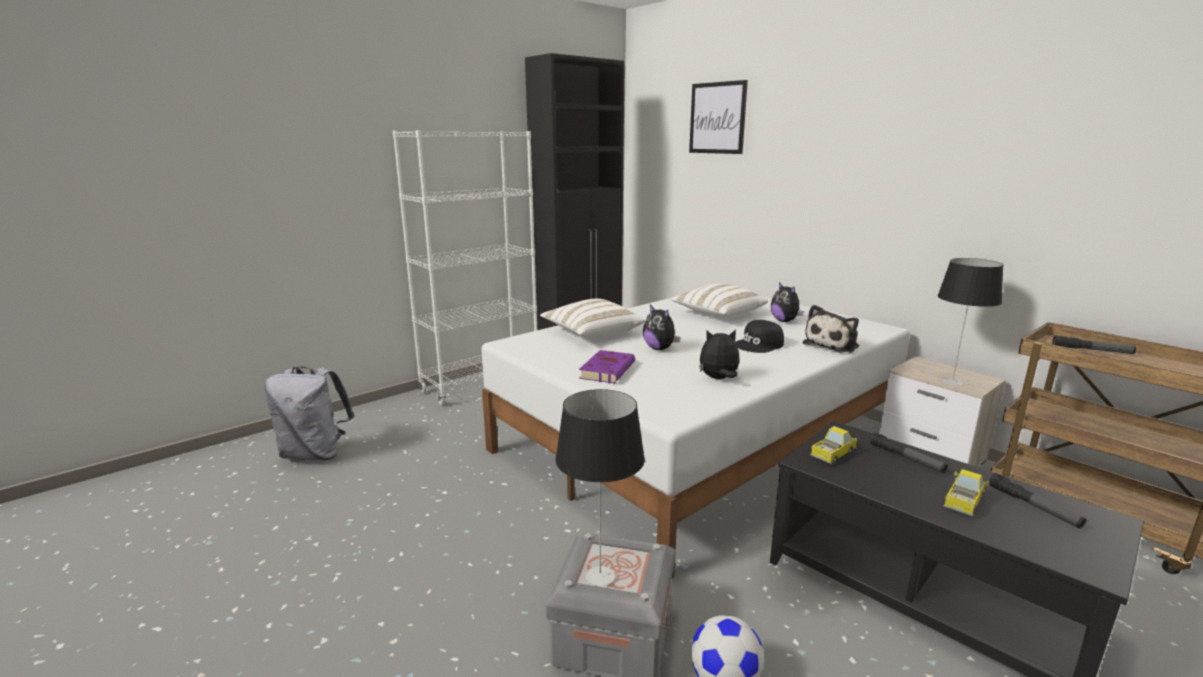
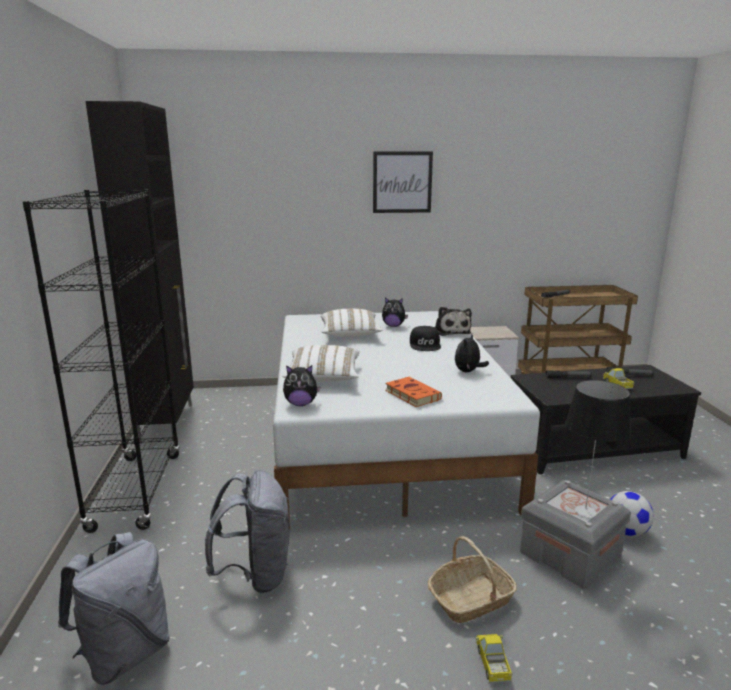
camera: 55 degrees left, 0 degrees up
(423, 463) = (255, 574): none -> grey backpack
(470, 581) = (470, 599): none -> basket
(481, 384) = (136, 491): white bookcase -> black bookcase
(608, 370) = (411, 394): purple book -> orange book
(660, 348) = (392, 369): plush toy -> plush toy (301, 404)
(717, 118) = (261, 167): picture -> picture (402, 182)
(833, 454) = (550, 390): toy truck -> toy truck (492, 664)
(952, 382) = (496, 335): table lamp -> none

